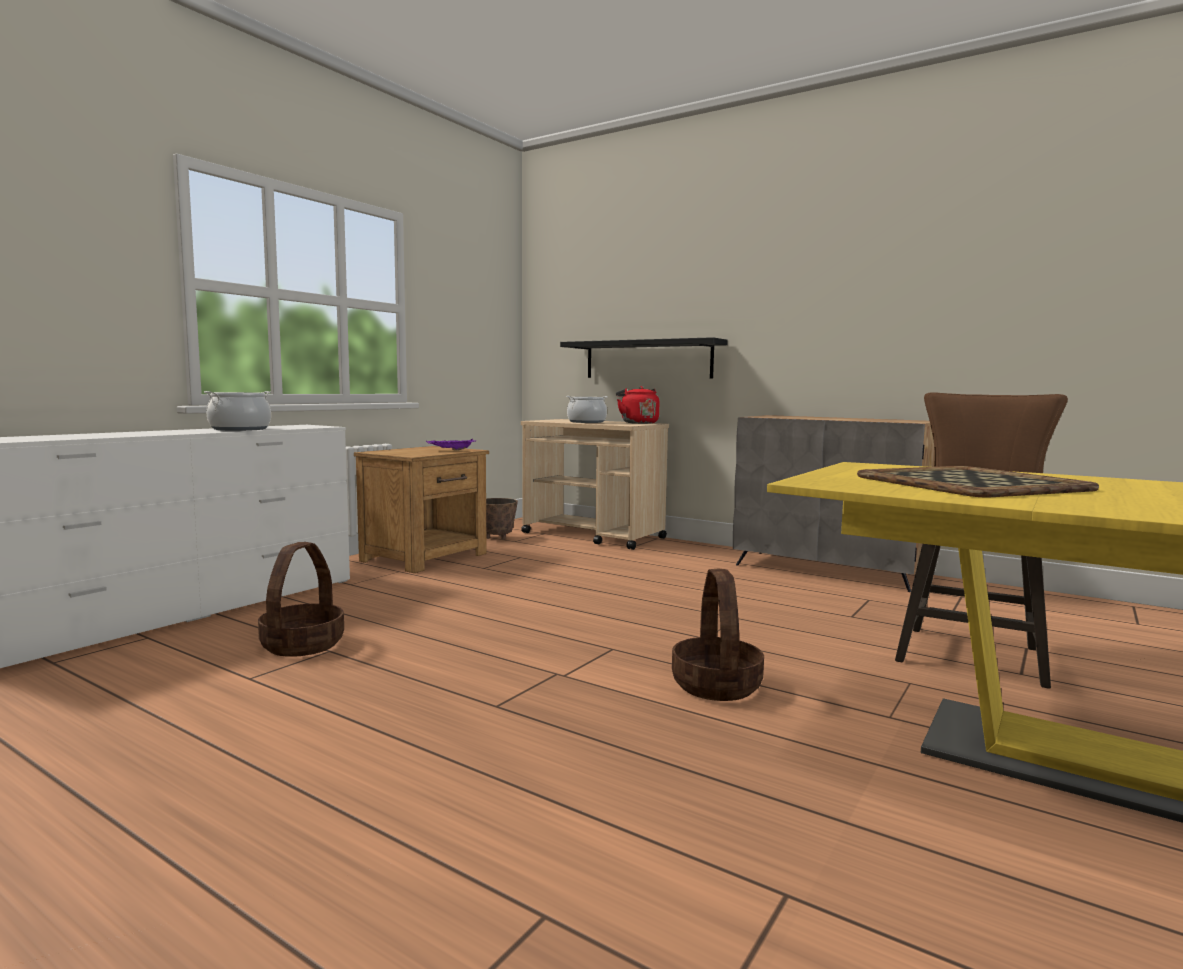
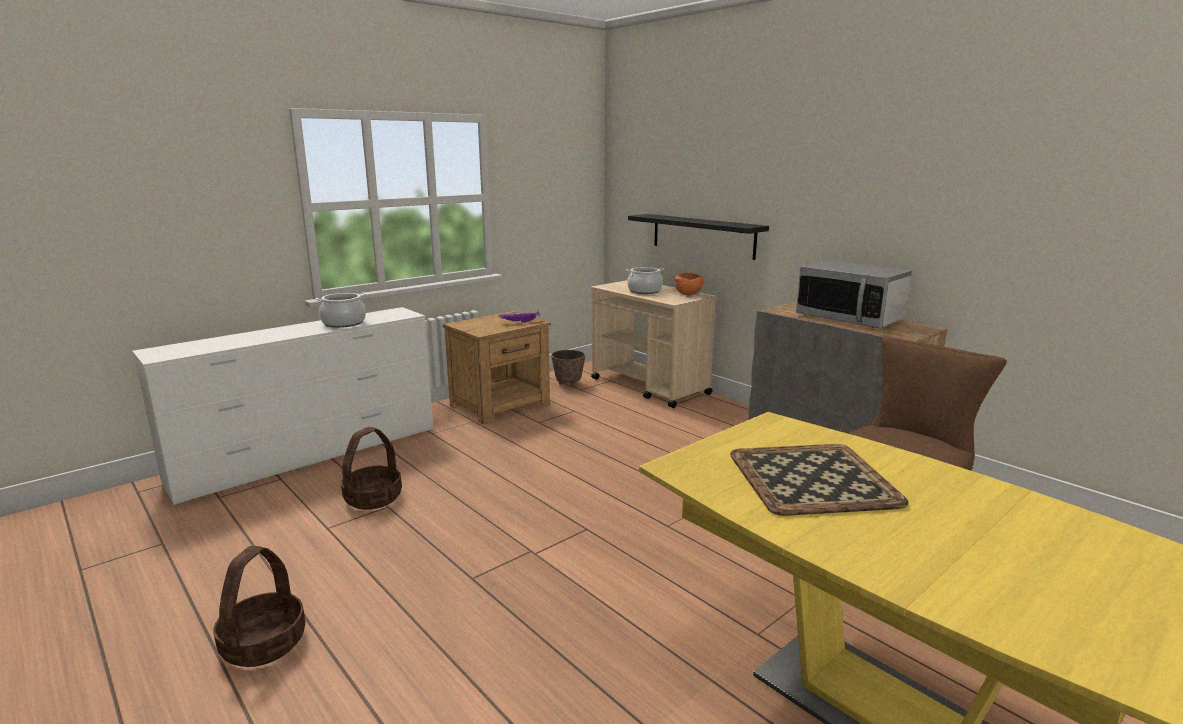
camera: 15 degrees right, 10 degrees up
(637, 423) = (688, 294): red kettle -> orange bowl
(717, 685) = (643, 580): basket -> basket (264, 644)
(838, 418) = (849, 318): none -> microwave

